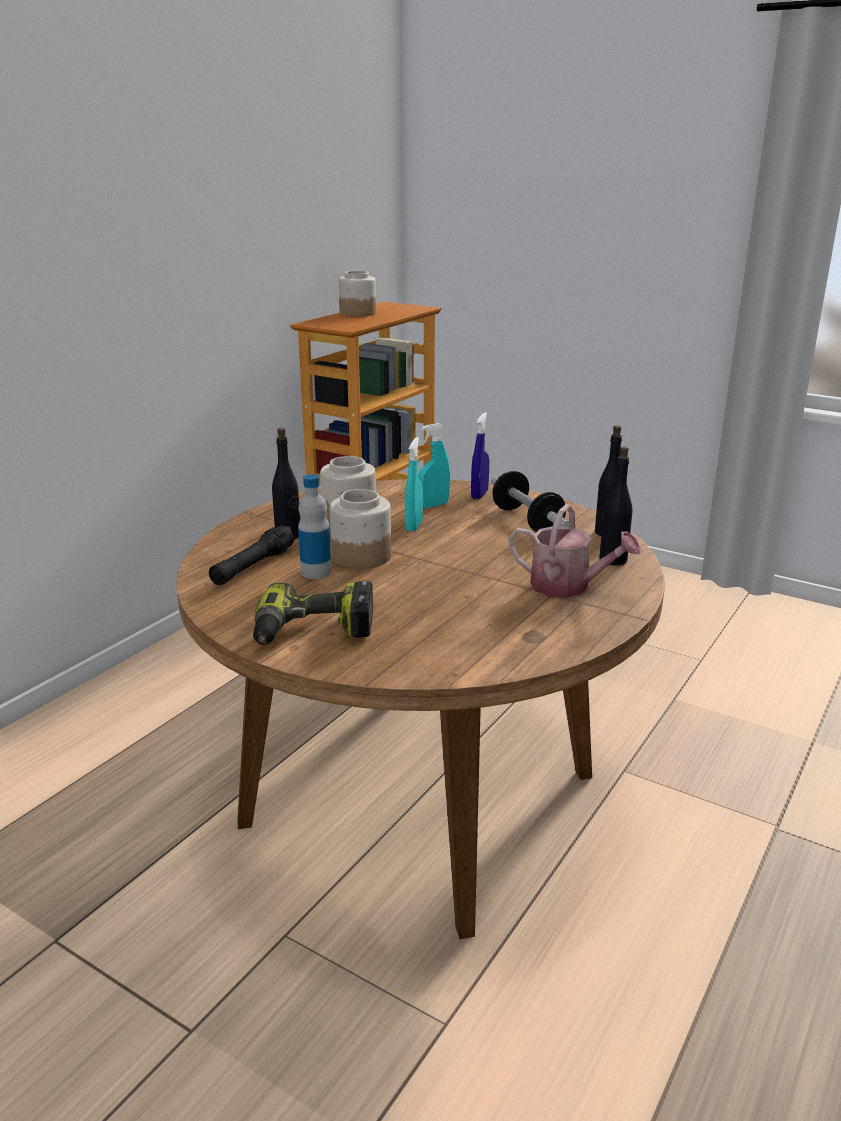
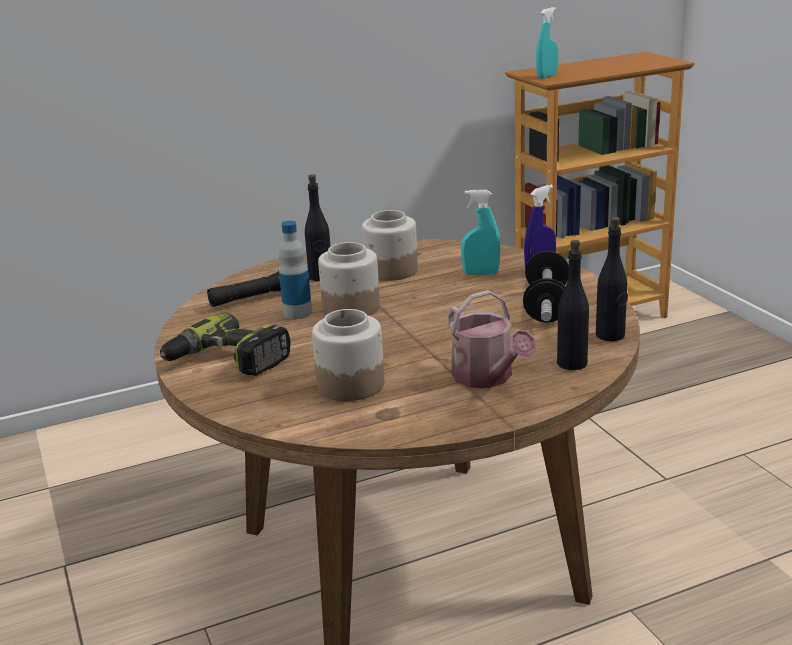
camera: 35 degrees right, 0 degrees up
(357, 313) = (591, 64): jar -> jar (350, 384)
(414, 525) = (435, 289): turquoise spray bottle -> turquoise spray bottle (547, 76)

